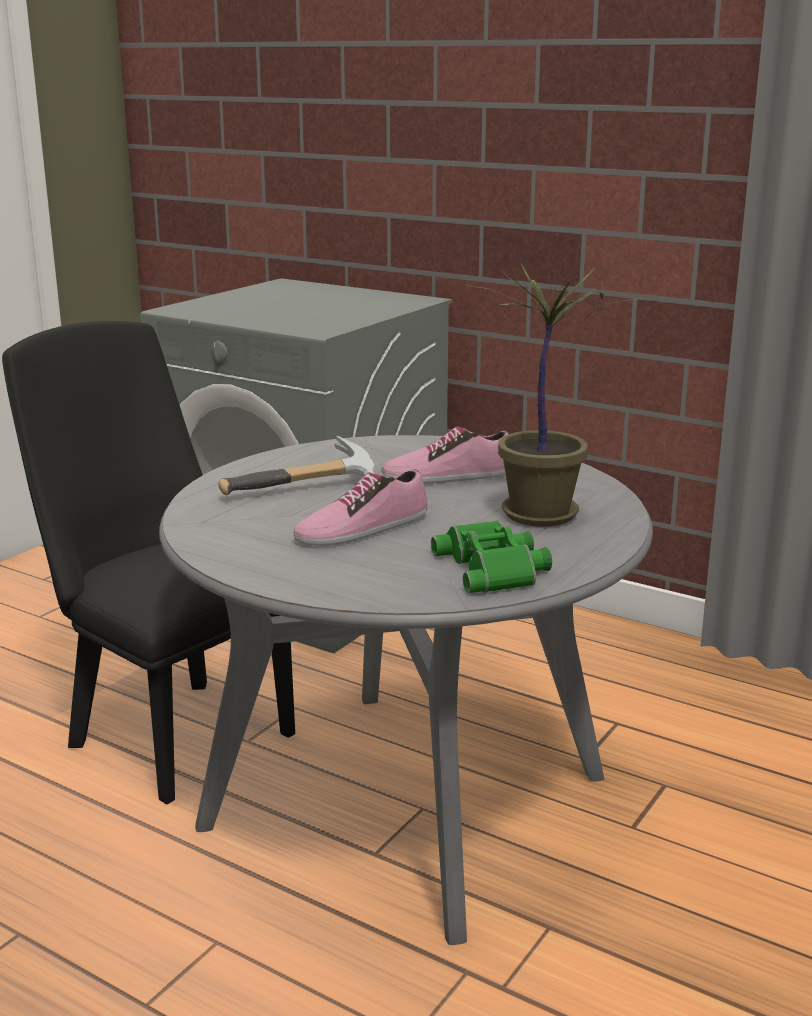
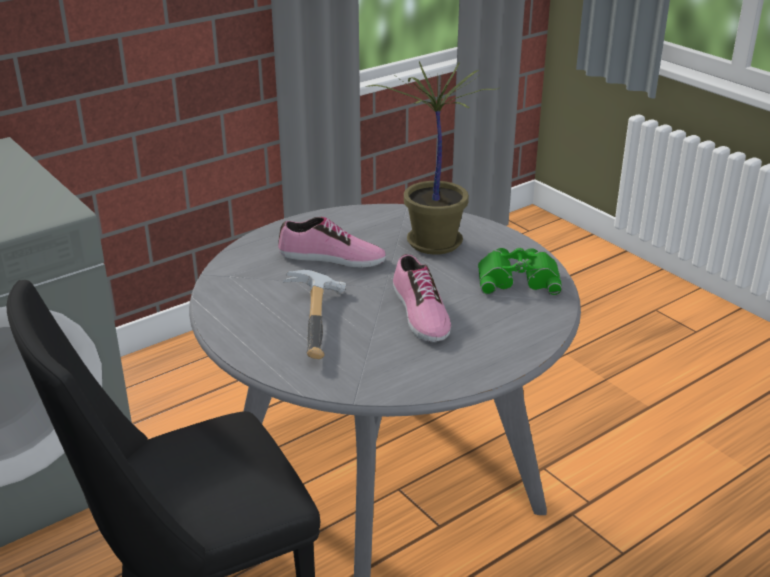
camera: 70 degrees left, 10 degrees up
(448, 475) = (331, 258): shoe -> shoe turned 90 degrees counterclockwise

